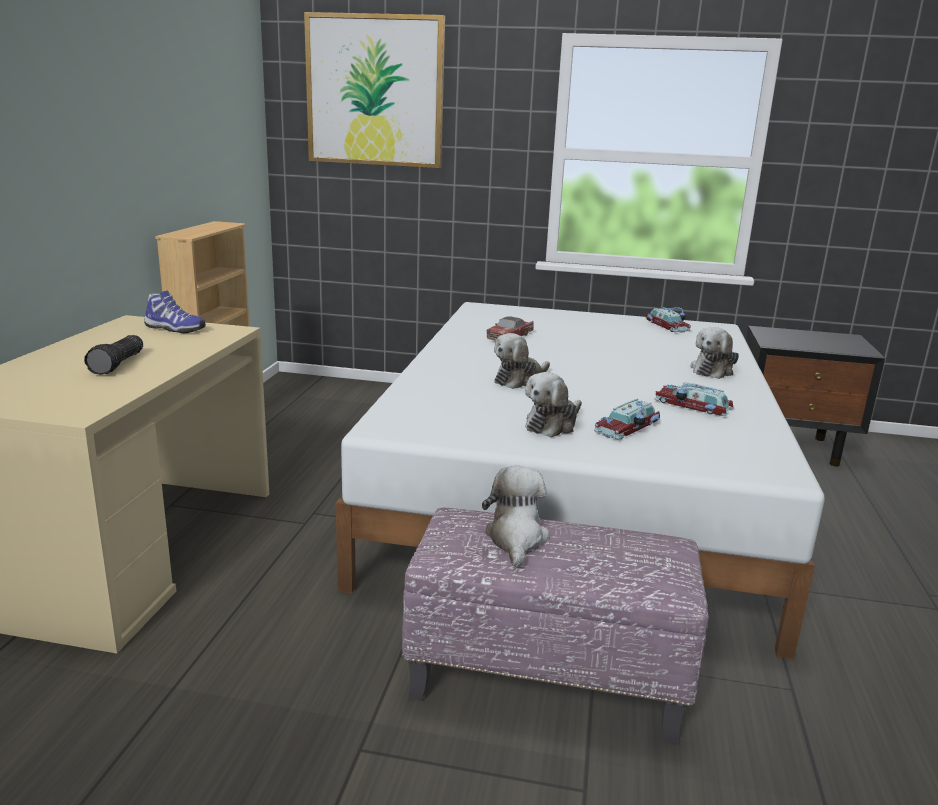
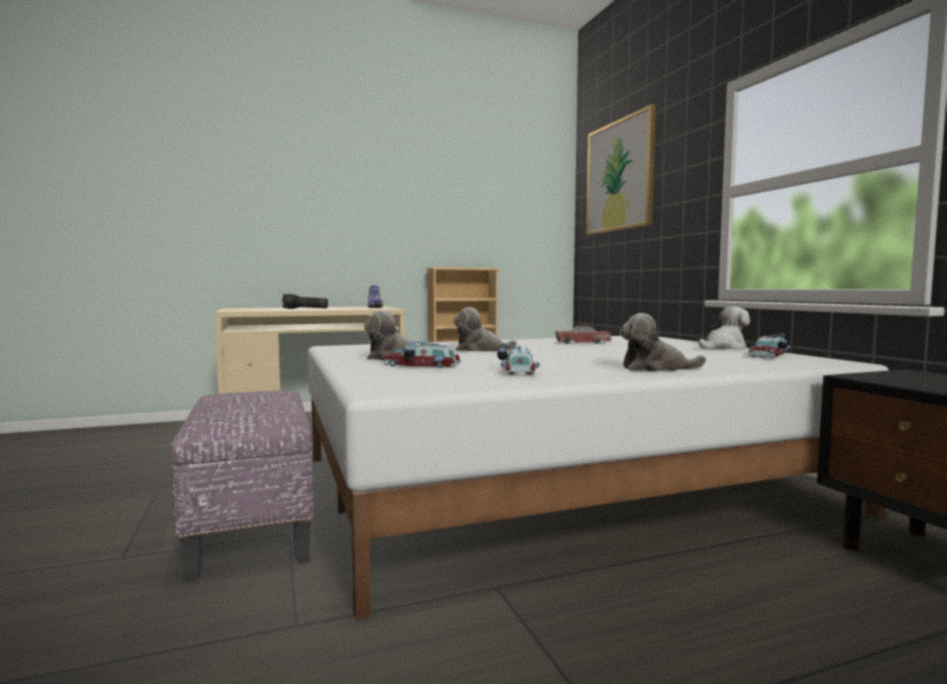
camera: 60 degrees right, 15 degrees down
(516, 539) = (251, 398): plush toy -> plush toy (724, 347)

